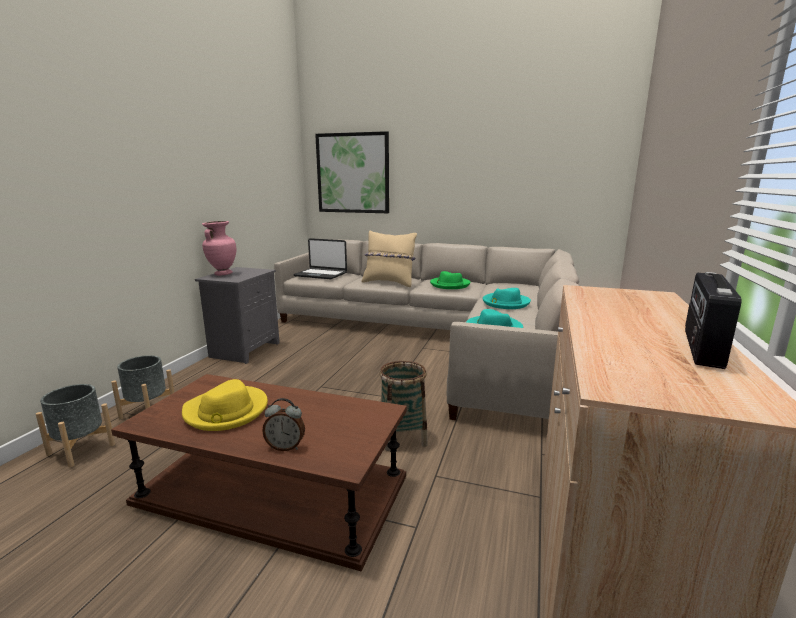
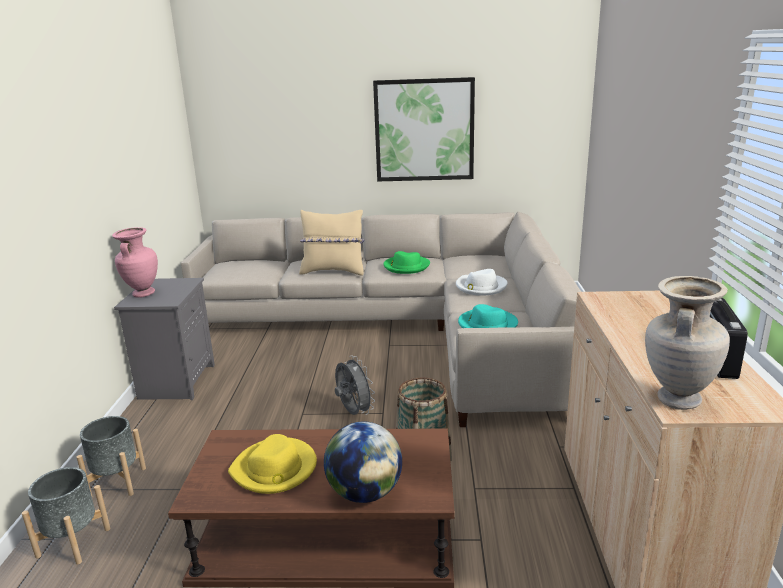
camera: 15 degrees left, 5 degrees up
(285, 447) = (365, 493): alarm clock -> globe
(321, 274) = (240, 268): laptop -> none
(353, 173) = (260, 133): picture -> picture (424, 130)
(362, 392) = (353, 413): none -> grey fan
(505, 303) = (480, 287): turquoise hat -> white hat
(618, 378) = (676, 400): none -> beige vase

